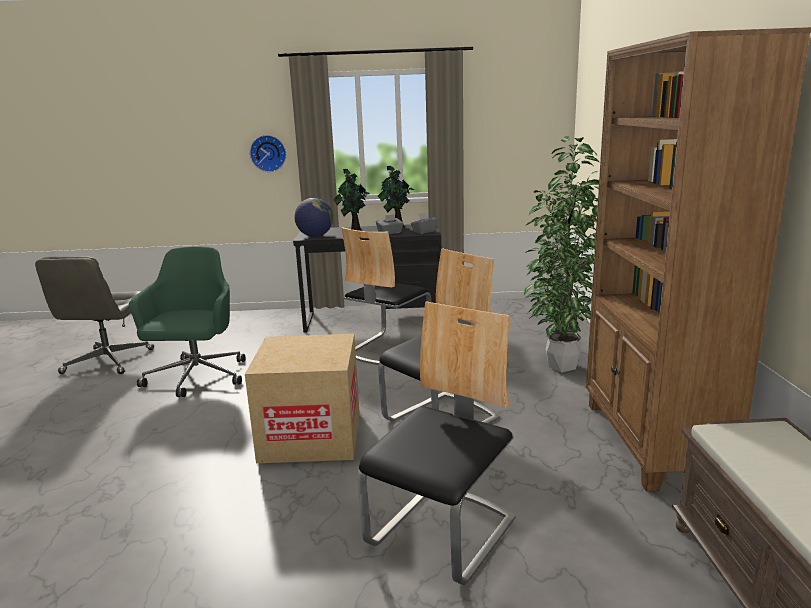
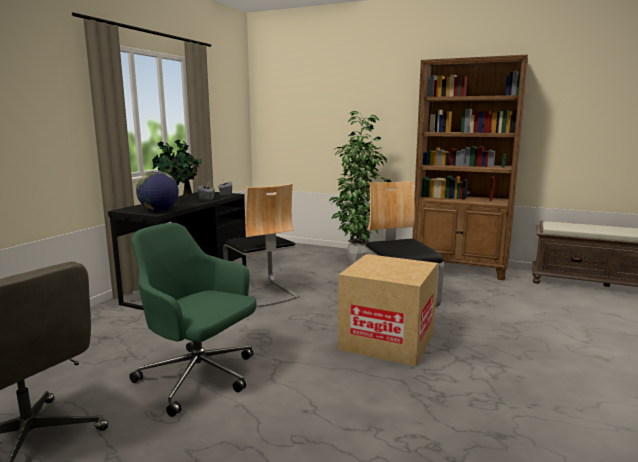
camera: 65 degrees left, 5 degrees down
(268, 153) = (53, 127): wall clock -> none
(443, 533) = (528, 324): chair -> none

